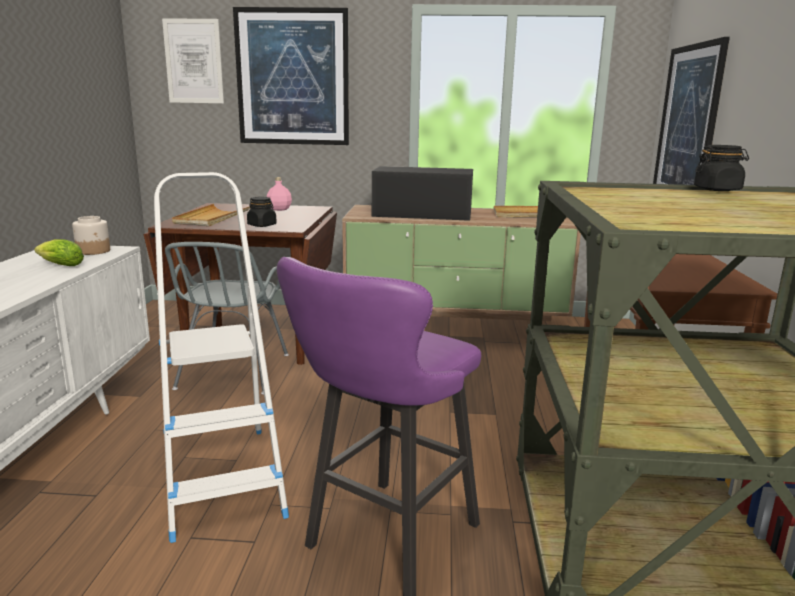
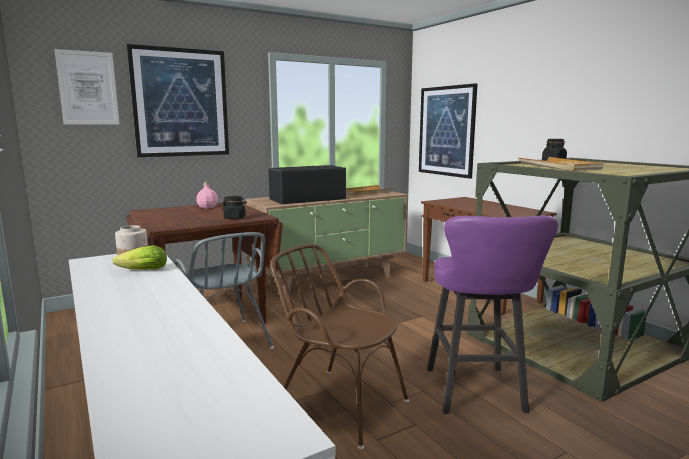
camera: 35 degrees left, 5 degrees down
(212, 218) = (179, 219): beige tray -> beige tray (559, 167)
(221, 479) = (337, 403): white step ladder -> brown chair

